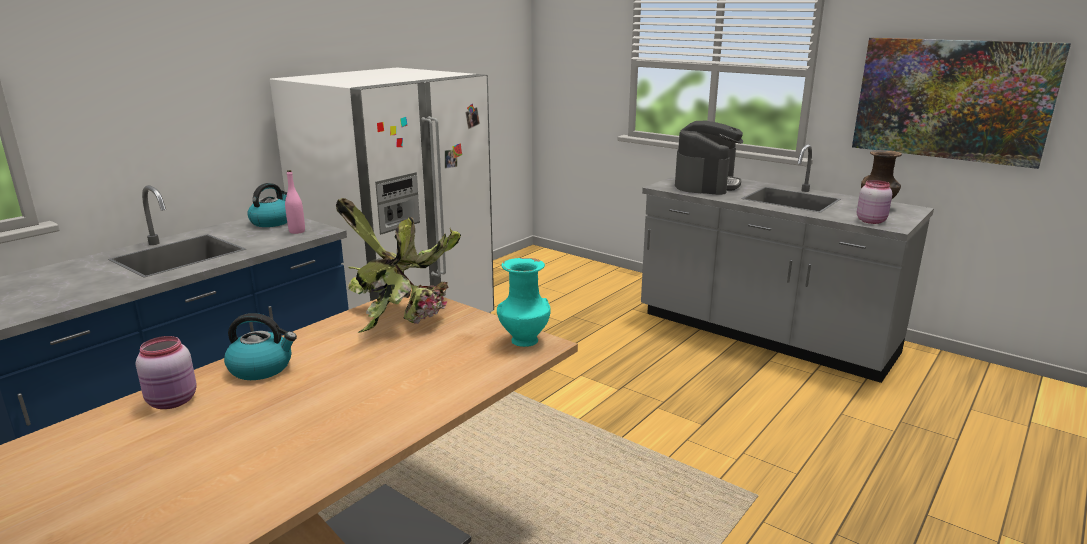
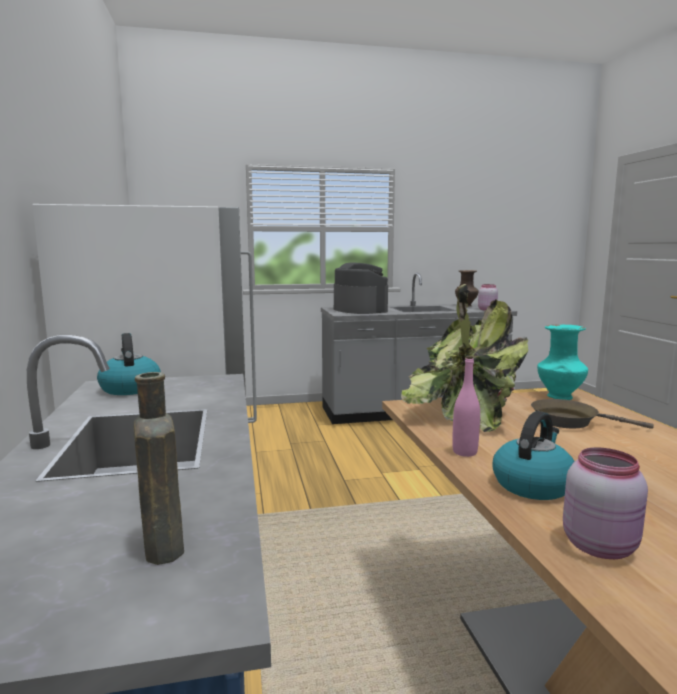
camera: 50 degrees left, 10 degrees down
(53, 298) = (162, 543): none -> brown bottle
(297, 231) = (198, 386): pink bottle -> pink bottle (464, 452)
(440, 357) = (570, 421): none -> brown frying pan
(951, 99) = (472, 240): picture -> none

